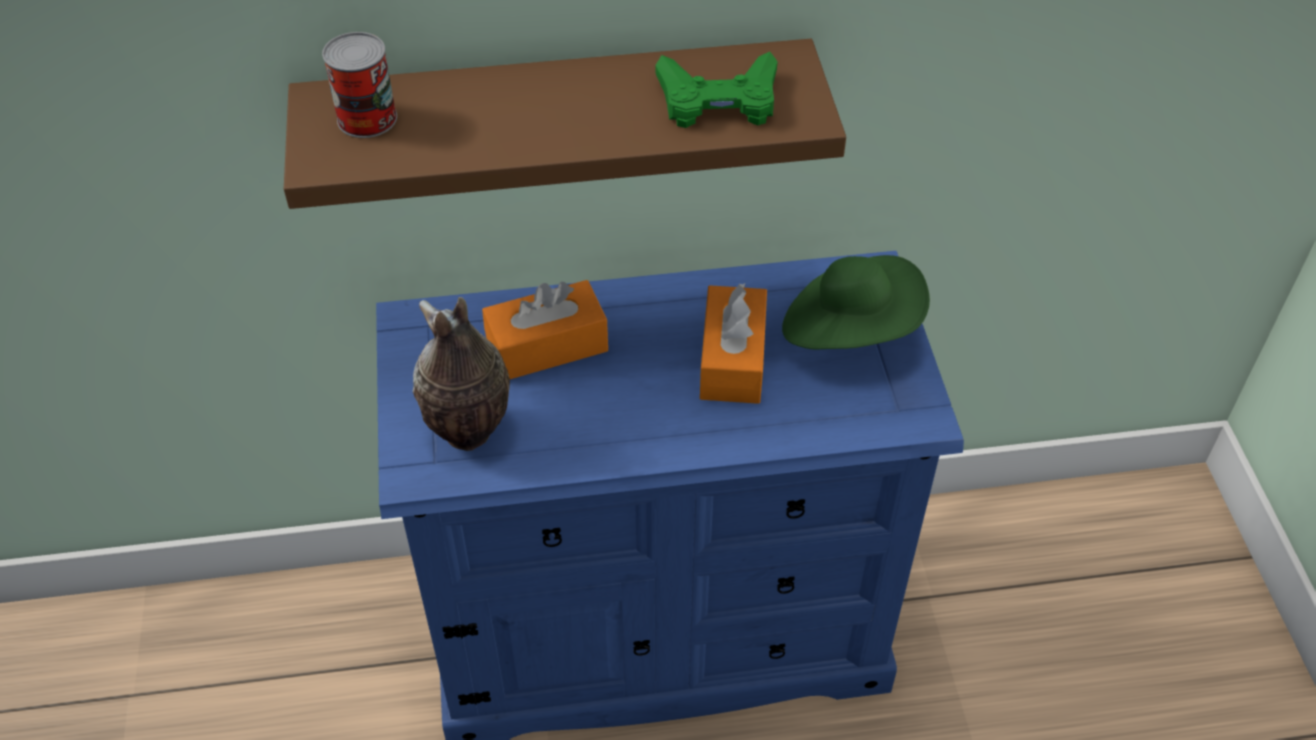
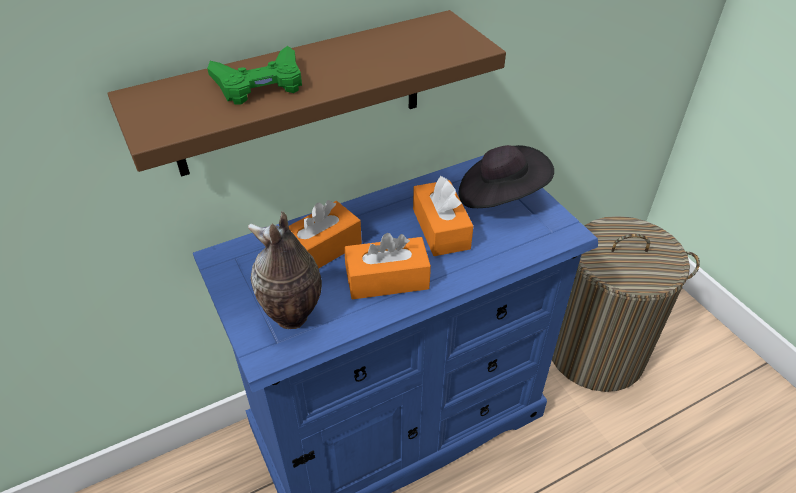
camera: 20 degrees left, 5 degrees down
(367, 118) = (178, 101): can -> none
(618, 416) = (387, 279): none -> orange tissue box
(718, 100) = (415, 48): green game controller -> green game controller (260, 84)
(850, 330) = (500, 196): green hat -> black hat
(1032, 619) = (595, 352): none -> laundry basket

